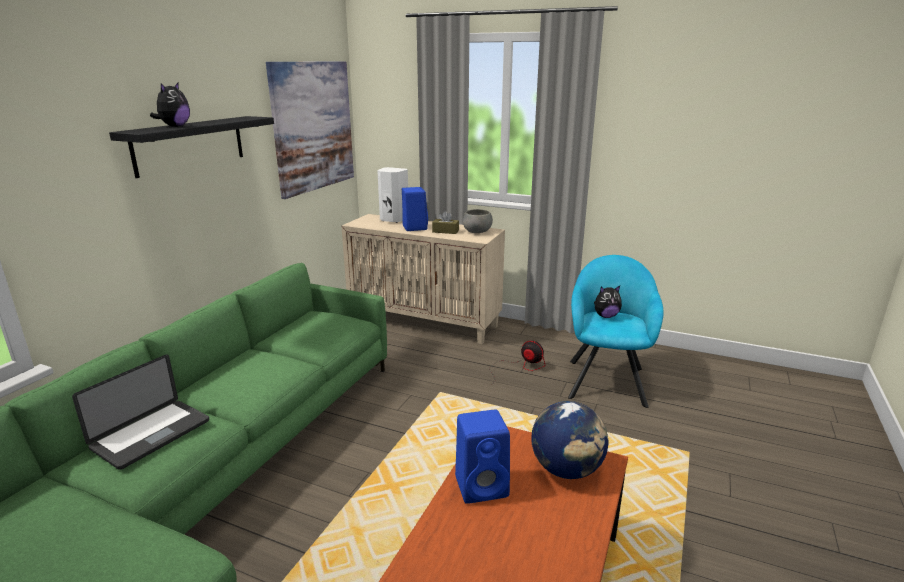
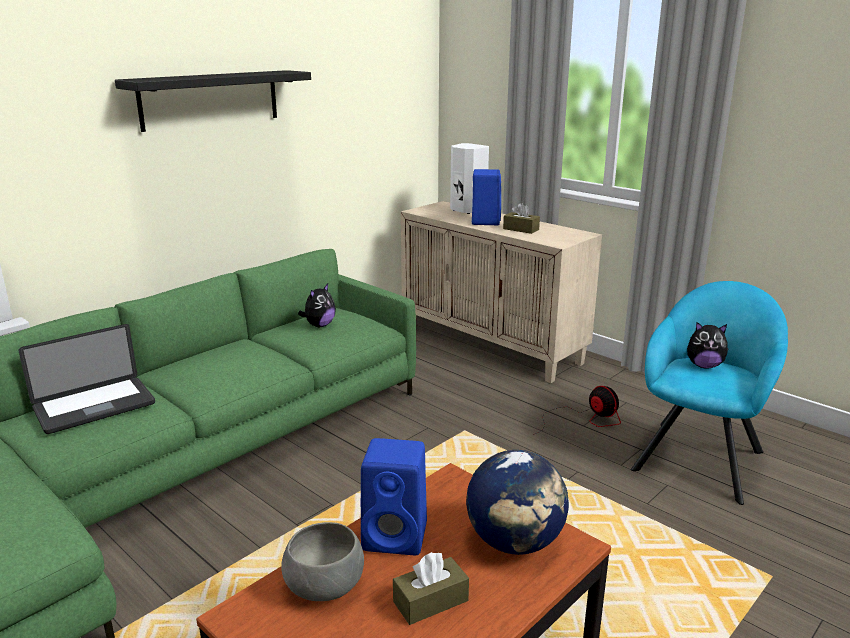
camera: 20 degrees right, 0 degrees up
(174, 126) = (186, 76): plush toy -> plush toy (319, 325)
(313, 126) = (378, 88): picture -> none
(477, 231) = (562, 233): grey bowl -> grey bowl (325, 585)
(538, 529) = (430, 601): none -> brown tissue box

